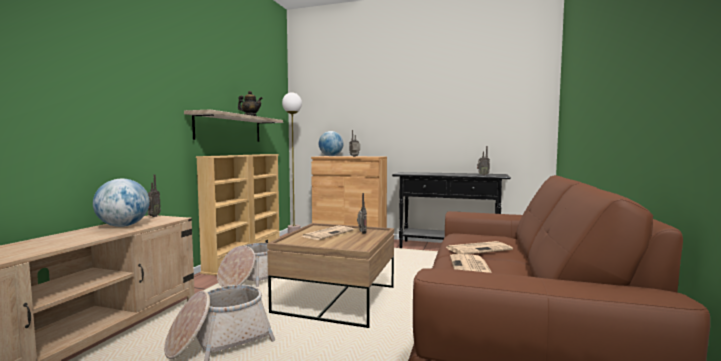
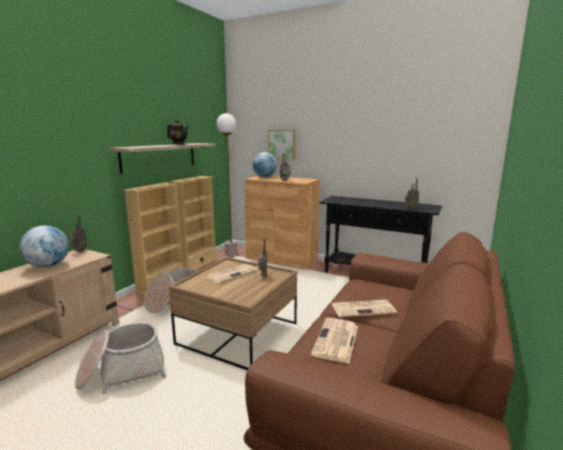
camera: 10 degrees right, 10 degrees up
(347, 124) = (282, 144): none -> picture

